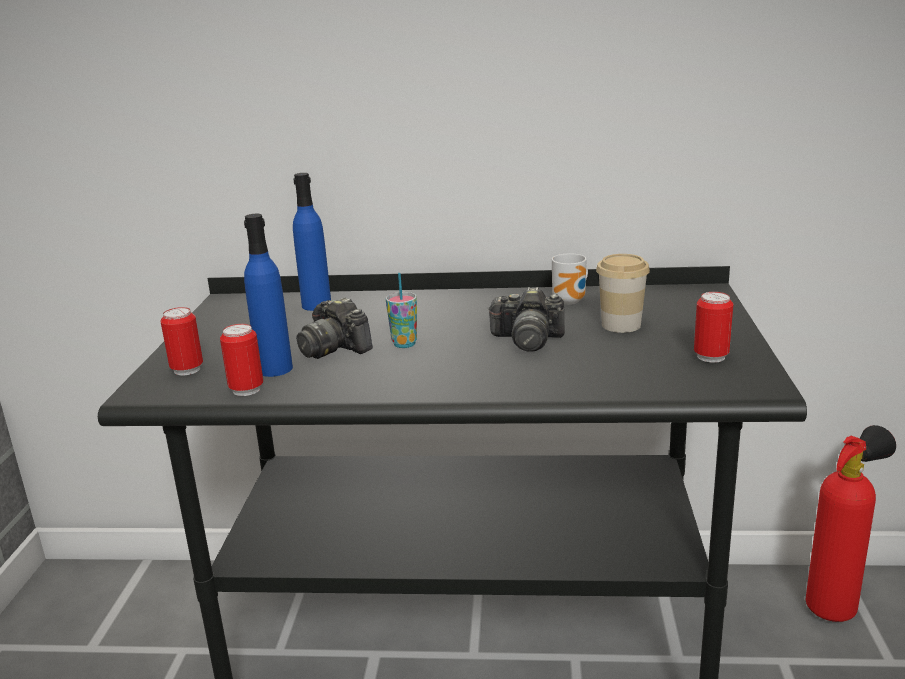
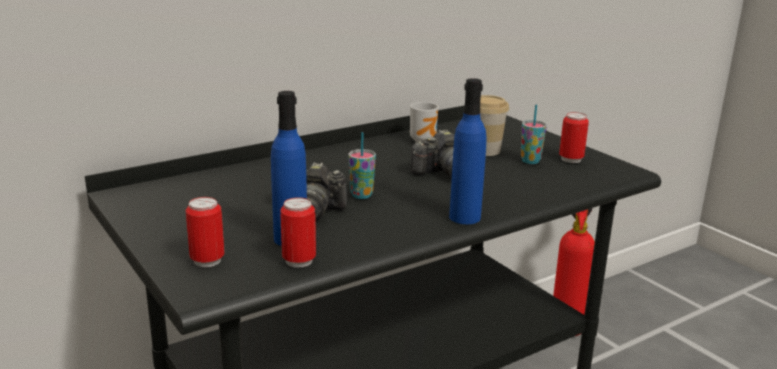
camera: 40 degrees left, 0 degrees up
(316, 305) = (224, 181): blue bottle -> blue bottle (465, 217)
(653, 348) = (530, 161): none -> cup

